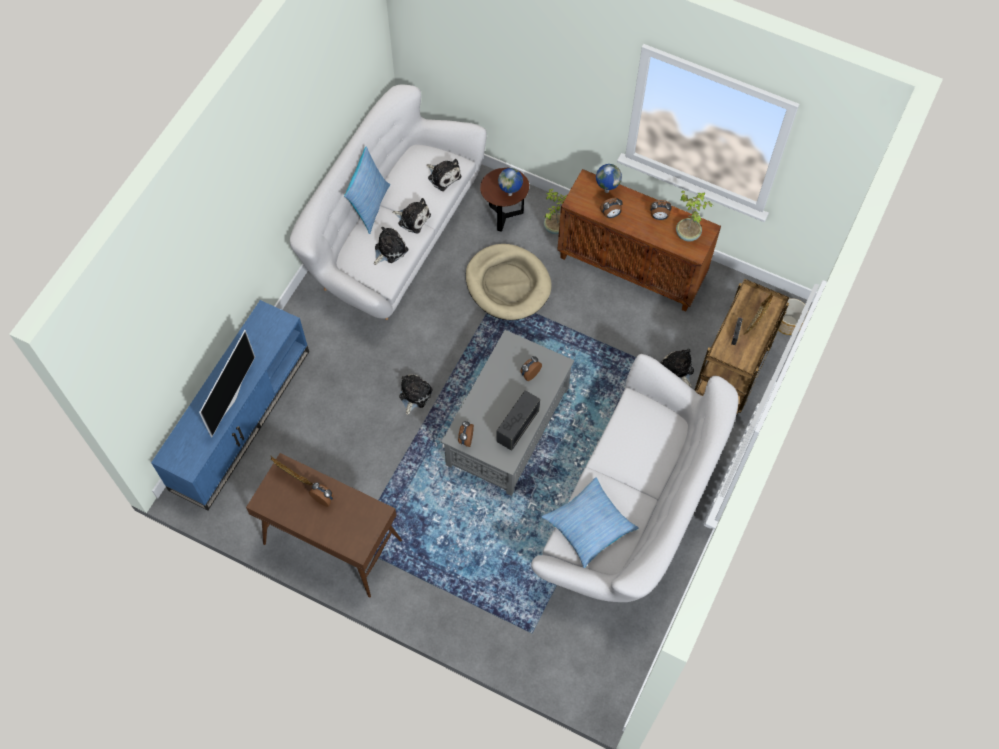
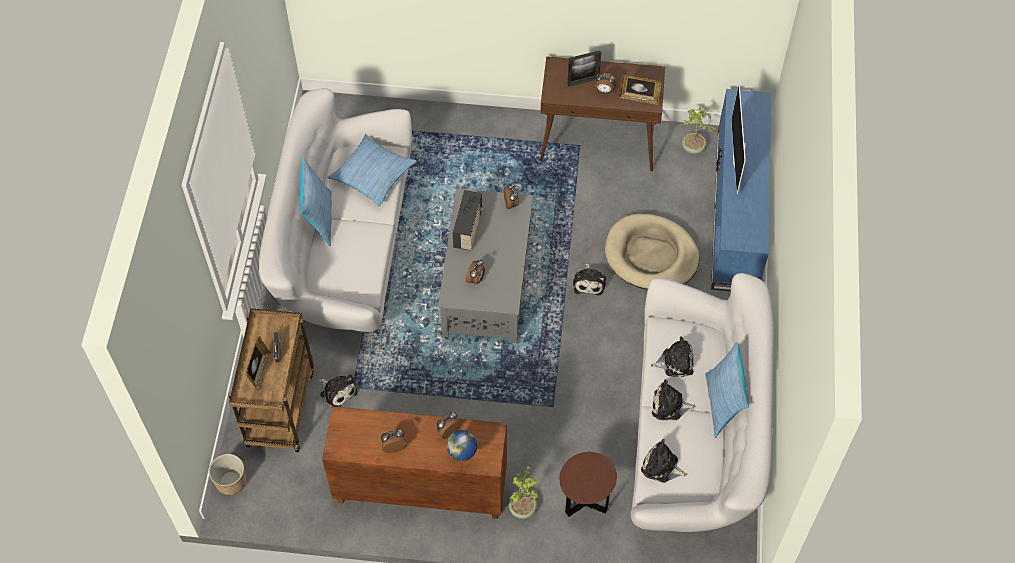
camera: 160 degrees right, 5 degrees down
(339, 518) = (583, 81): none -> picture frame
(389, 249) = (675, 362): plush toy -> plush toy turned 120 degrees counterclockwise
(508, 284) = (547, 424): beige dog bed -> beige dog bed (651, 255)
(510, 194) = (577, 469): globe -> none
(657, 495) = (319, 219): none -> pillow
(688, 233) = (356, 437): potted plant -> potted plant (693, 148)

